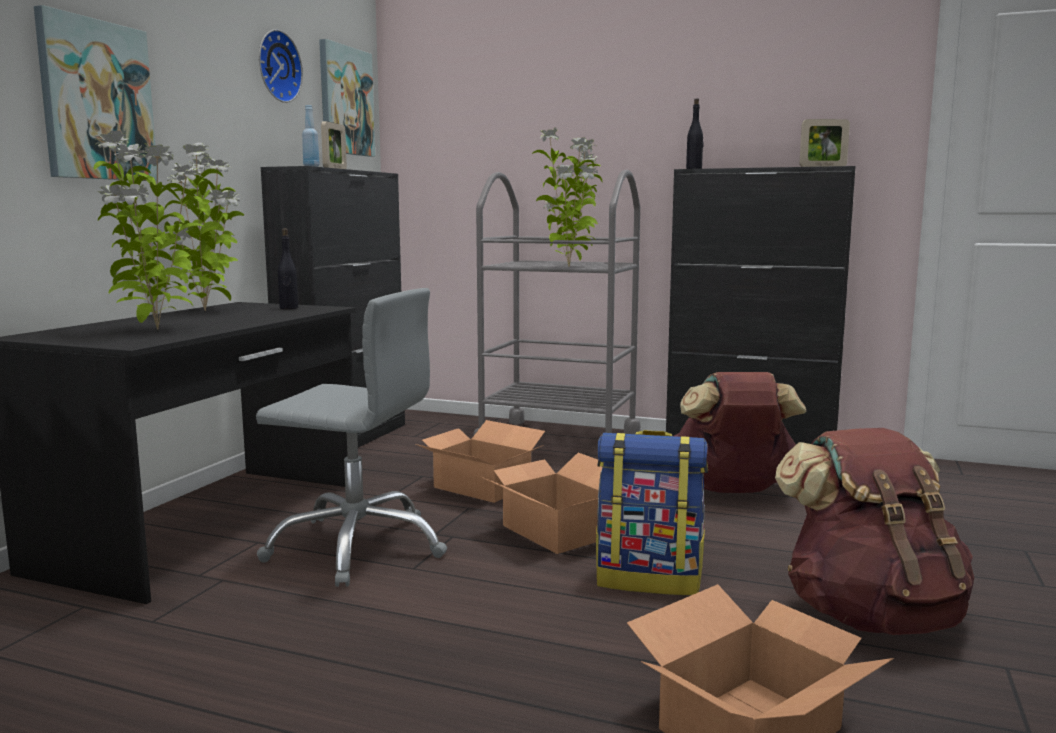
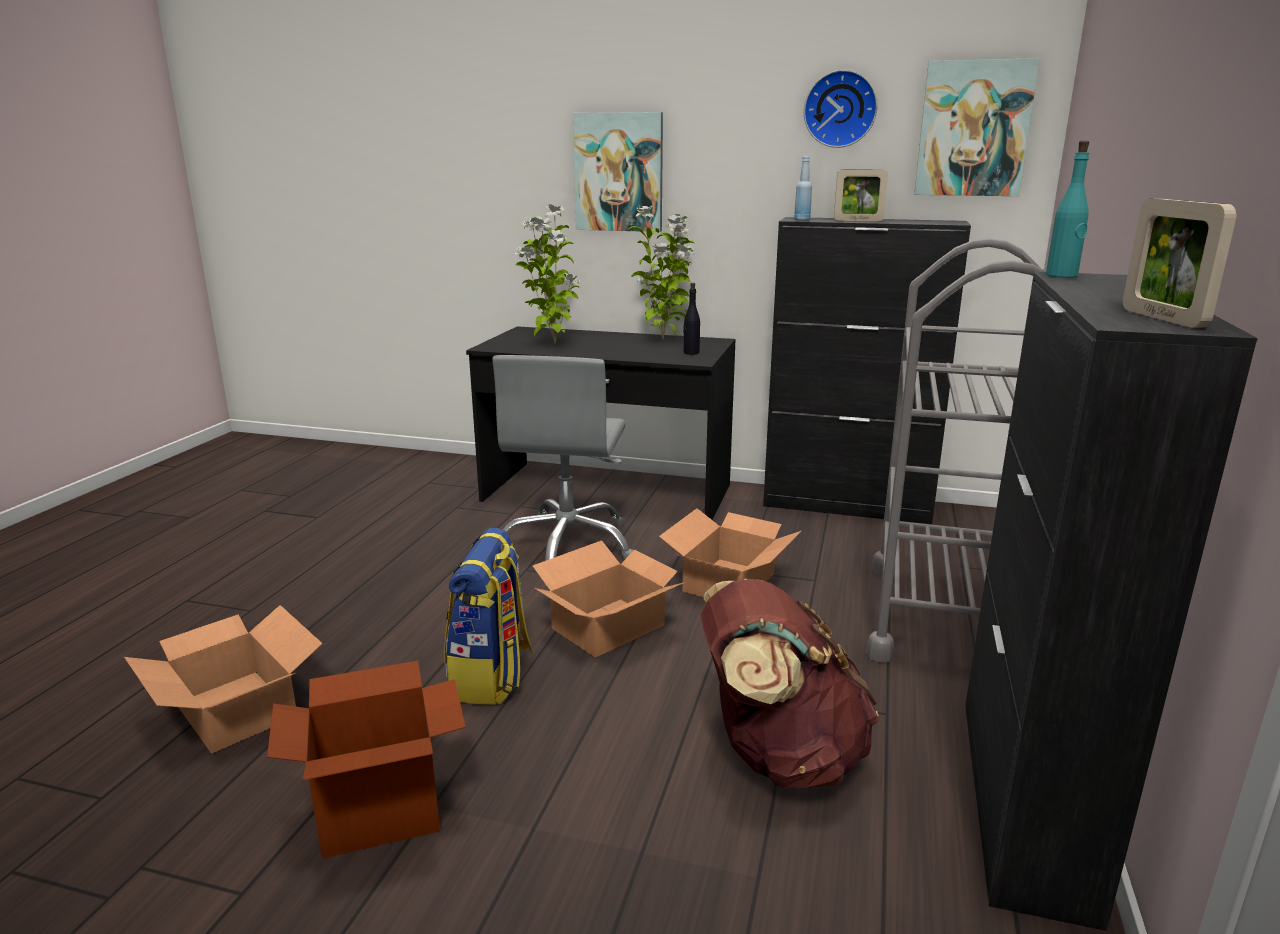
camera: 85 degrees right, 10 degrees up
(570, 267) = (925, 390): potted plant -> none
(694, 168) = (1062, 275): black bottle -> turquoise bottle
(871, 616) = (381, 813): brown backpack -> cardboard box

